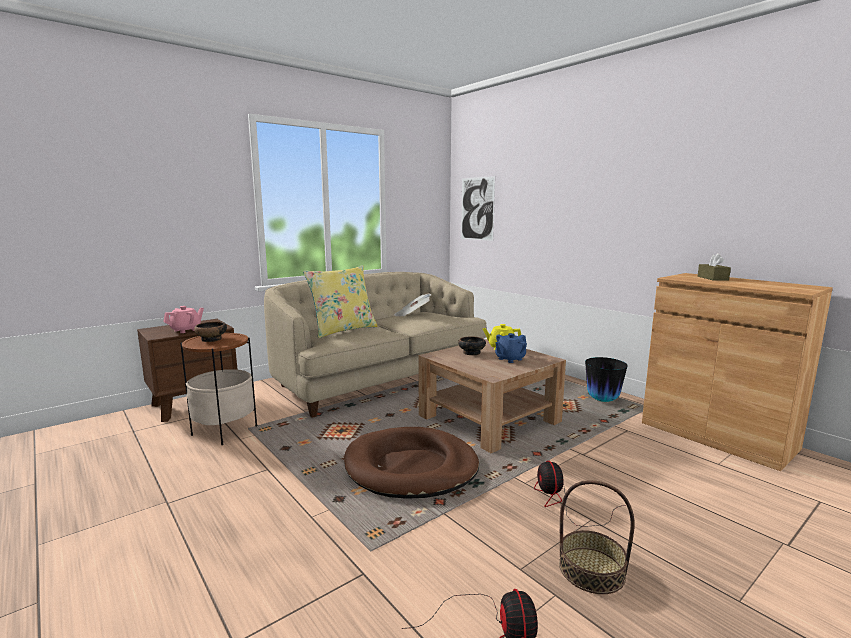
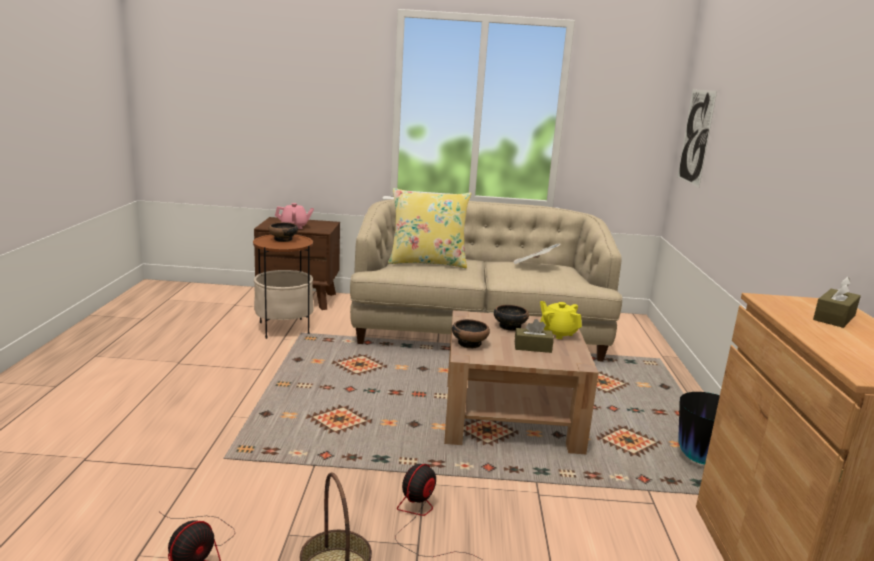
camera: 40 degrees right, 5 degrees up
(411, 467) = (357, 419): brown dog bed -> none
(476, 369) = (469, 343): none -> bowl
(510, 359) = (532, 347): blue teapot -> brown tissue box

